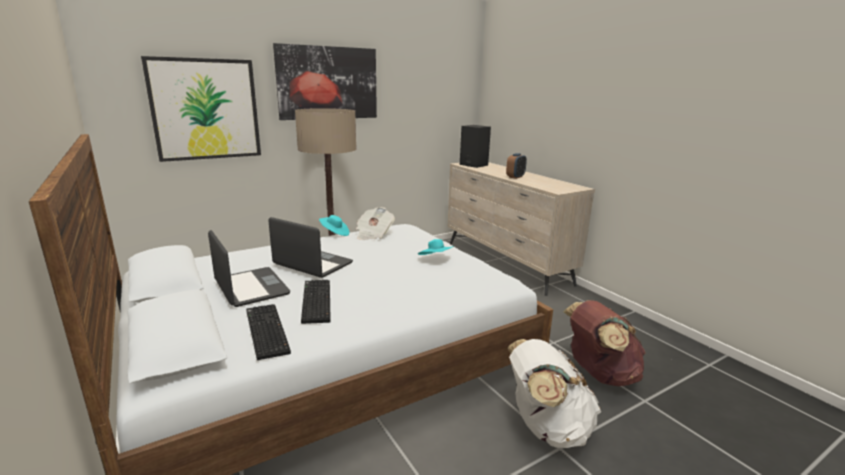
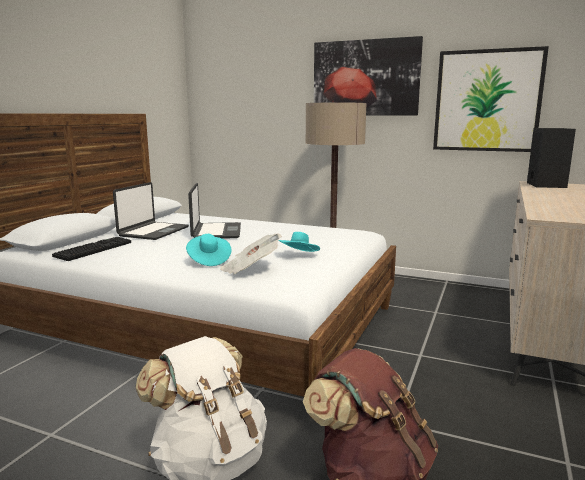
camera: 55 degrees right, 5 degrees down
(205, 109) = (258, 105): picture -> picture (487, 101)
(315, 301) = (151, 247): keyboard -> none
(334, 233) = (292, 222): turquoise hat -> turquoise hat (208, 260)
(373, 234) = (316, 229): newspaper -> newspaper (250, 269)
(515, 177) = (550, 199): alarm clock -> none

